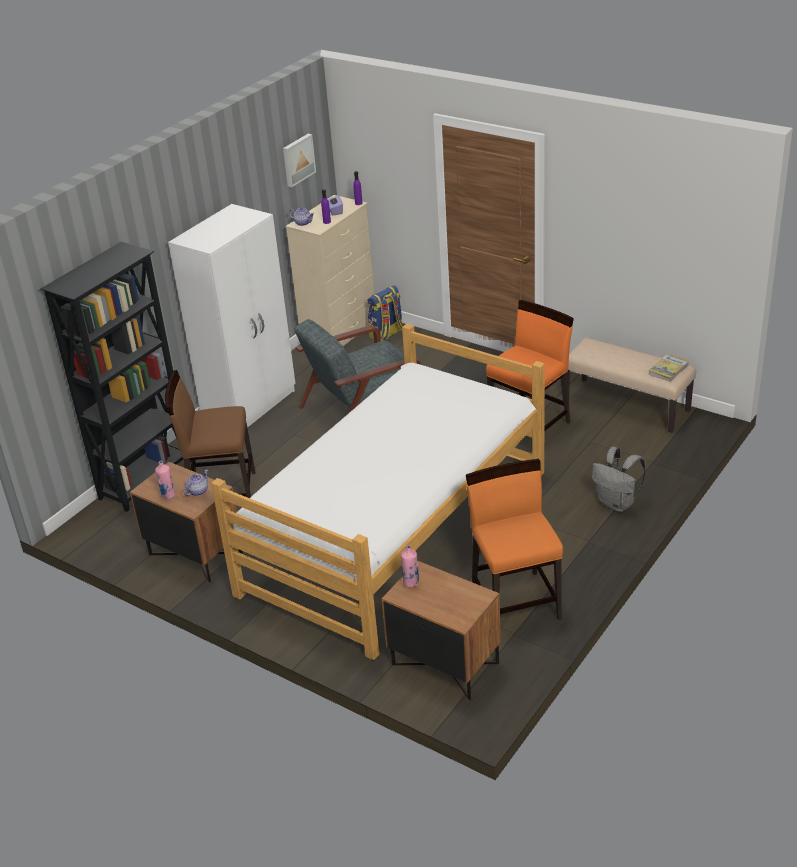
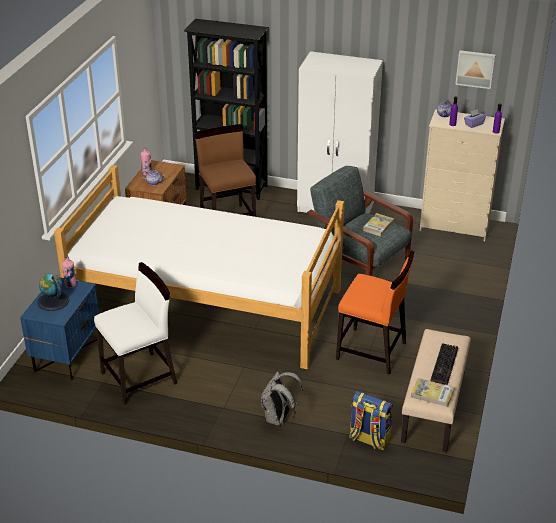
camera: 70 degrees right, 0 degrees up
(371, 354) = (378, 226): none -> book
(386, 334) = (473, 249): backpack -> backpack (369, 439)
(441, 600) = (53, 301): none -> globe
(444, 664) = (67, 354): brown nightstand -> blue nightstand
(516, 601) = (140, 378): orange chair -> white chair
(629, 355) = (445, 366): none -> keyboard

